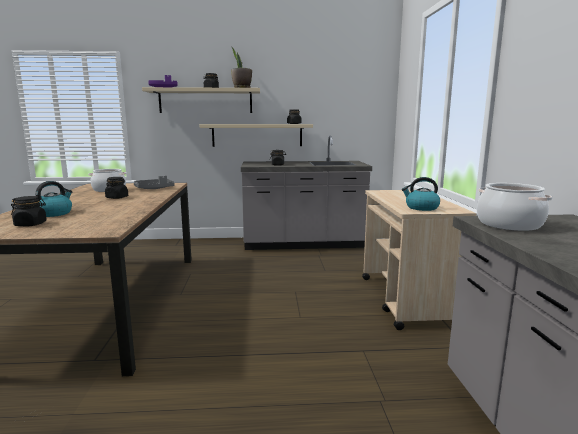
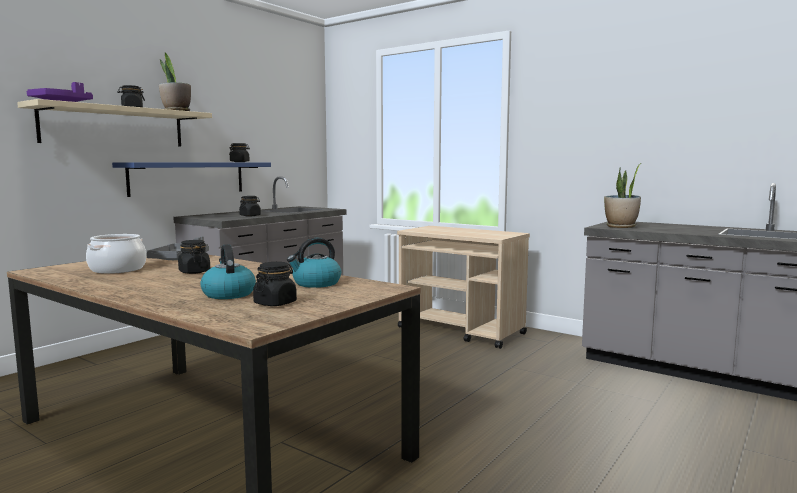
camera: 50 degrees left, 5 degrees down
(257, 135) = (188, 178): beige shelf -> blue shelf
(421, 208) = (492, 235): kettle -> kettle (316, 283)
(509, 224) = (621, 227): cooking pot -> potted plant

